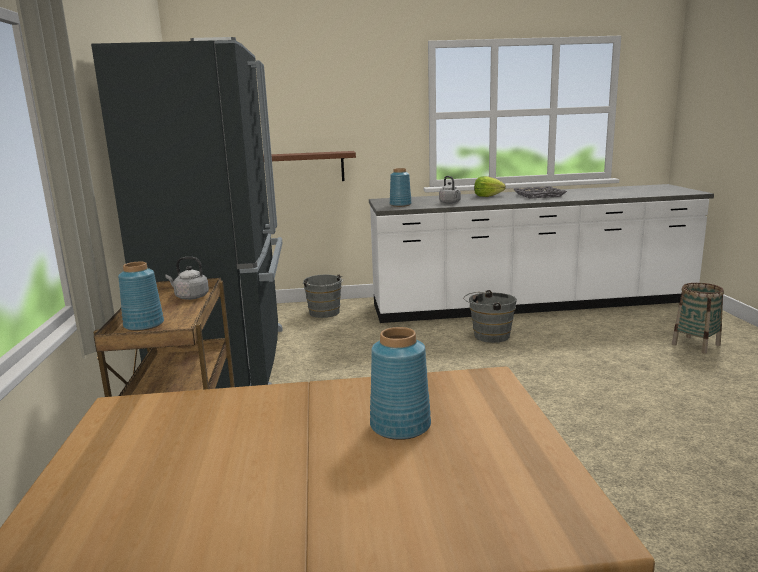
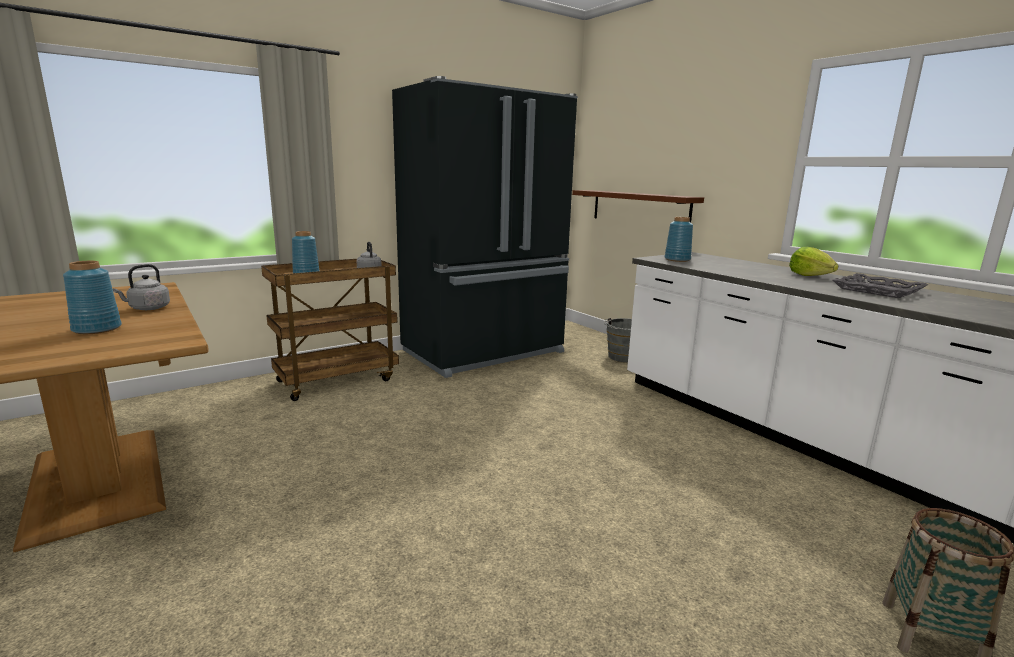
camera: 60 degrees right, 0 degrees up
(450, 203) = (727, 269): grey kettle -> grey kettle (147, 308)
(488, 336) = (682, 440): grey bucket -> none

